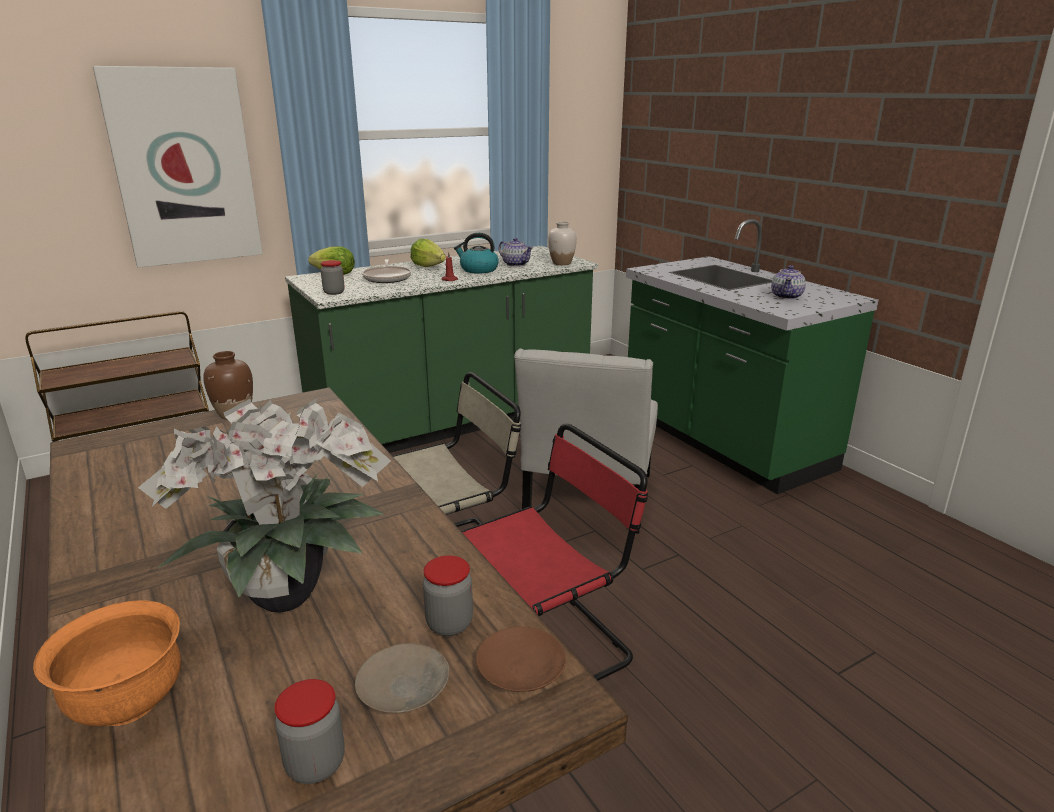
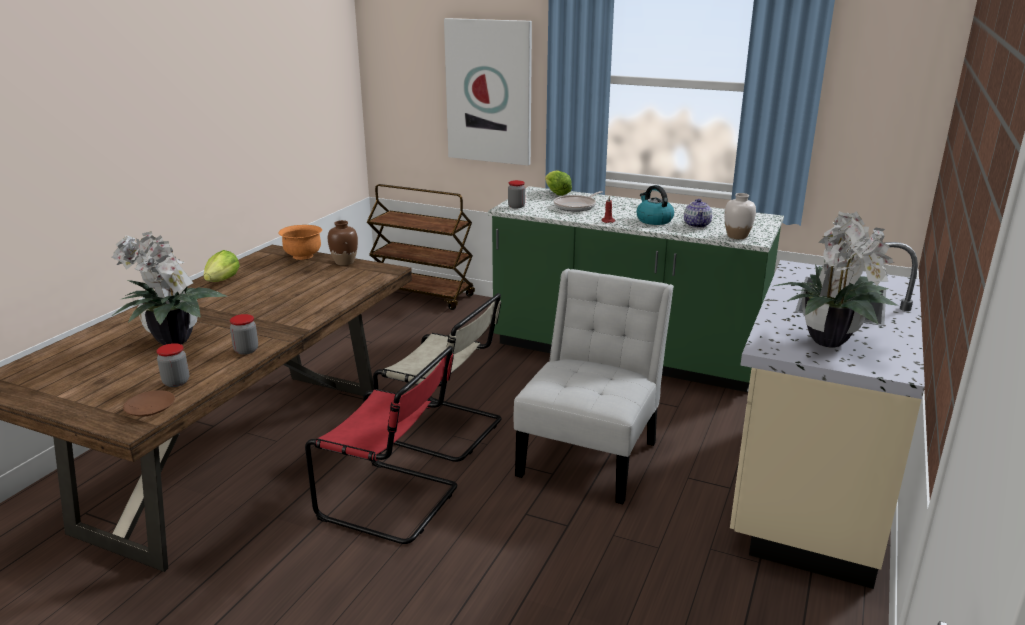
camera: 55 degrees right, 0 degrees up
(128, 702) = (88, 342): orange bowl -> orange bowl (303, 256)
(315, 764) = (67, 387): jar -> jar (246, 350)
(404, 687) = (123, 388): beige plate -> none
(428, 266) = (630, 206): lettuce -> lettuce (223, 281)
(586, 500) = (591, 454): white chair -> white chair turned 135 degrees clockwise
(722, 442) = (807, 492): green counter -> beige counter
(787, 296) = (828, 339): teapot -> potted plant

